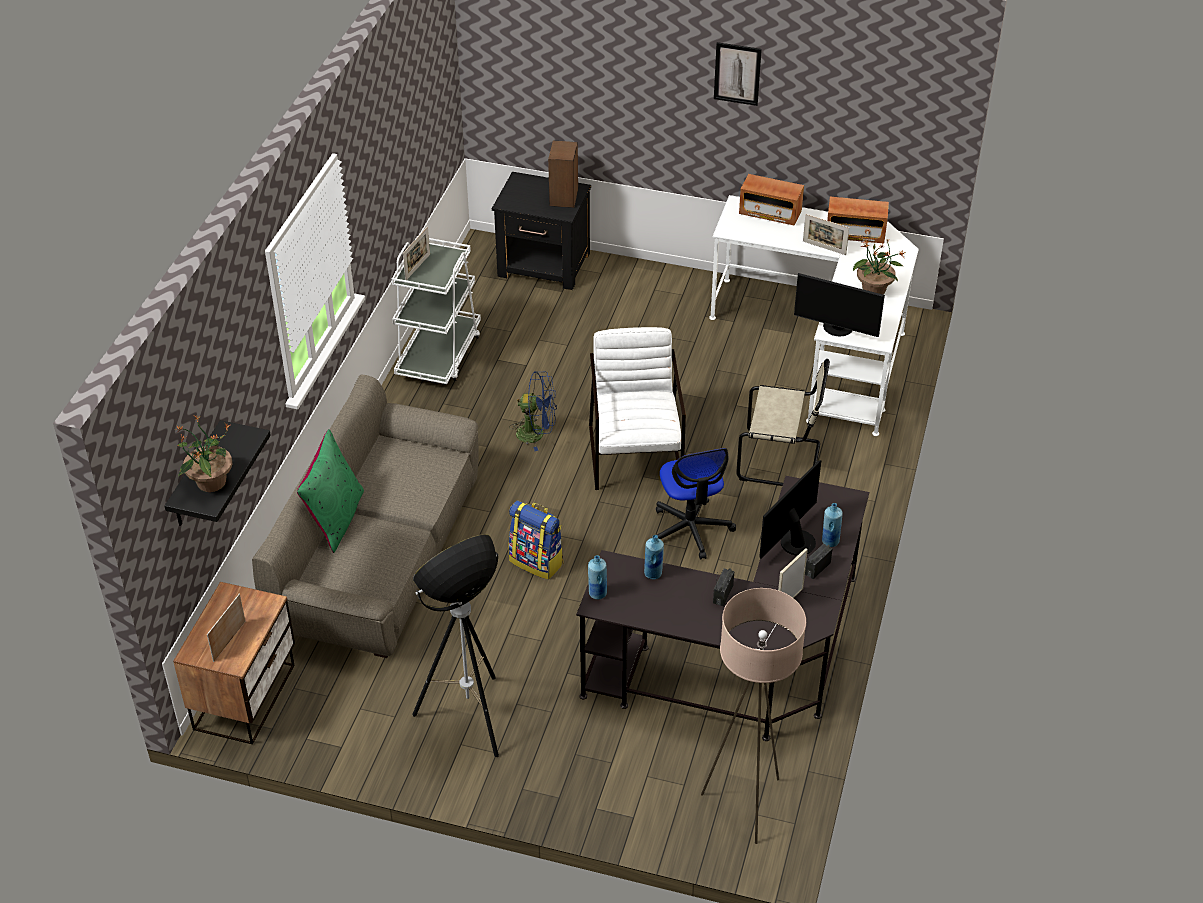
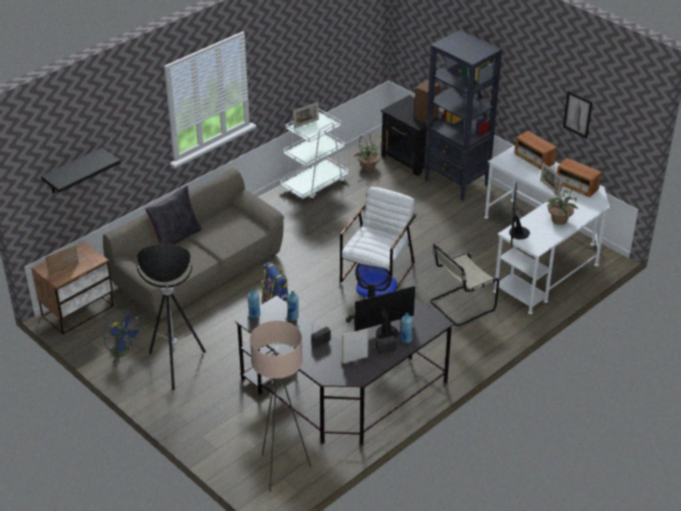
camera: 30 degrees right, 5 degrees down
(210, 482) = (70, 173): potted plant -> potted plant (368, 167)
(335, 519) = (176, 238): green pillow -> black pillow
(536, 433) = (332, 242): blue fan -> blue fan (124, 352)
(633, 281) = (456, 183): none -> black bookcase
(737, 73) = (529, 62): picture -> picture (577, 114)
(782, 461) = (460, 306): beige chair -> beige chair turned 105 degrees clockwise
(837, 329) = (516, 233): monitor -> monitor turned 45 degrees clockwise

